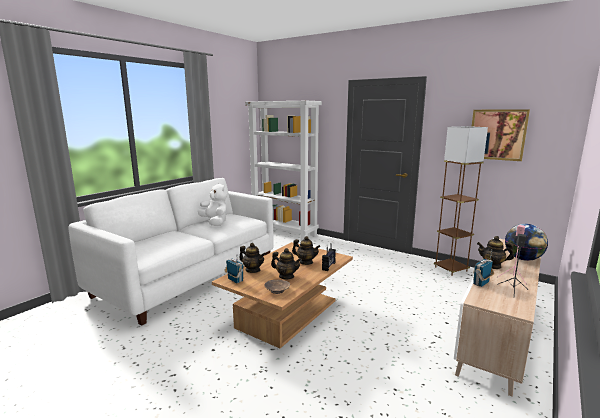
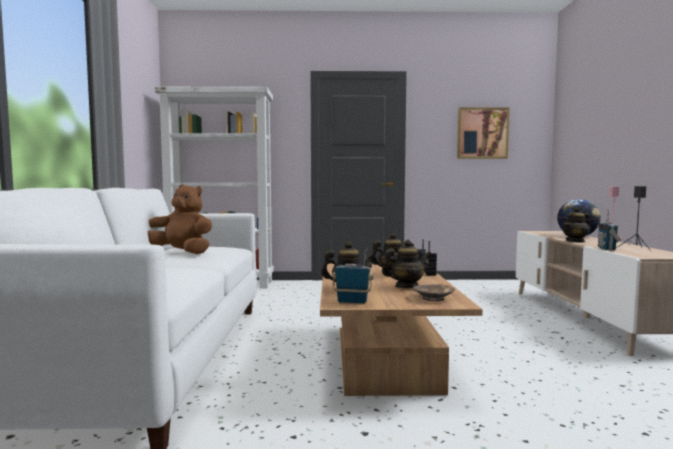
camera: 35 degrees left, 10 degrees down
(214, 222) = (181, 253): white plush toy -> brown plush toy
(451, 269) = (459, 283): brown floor lamp -> none

